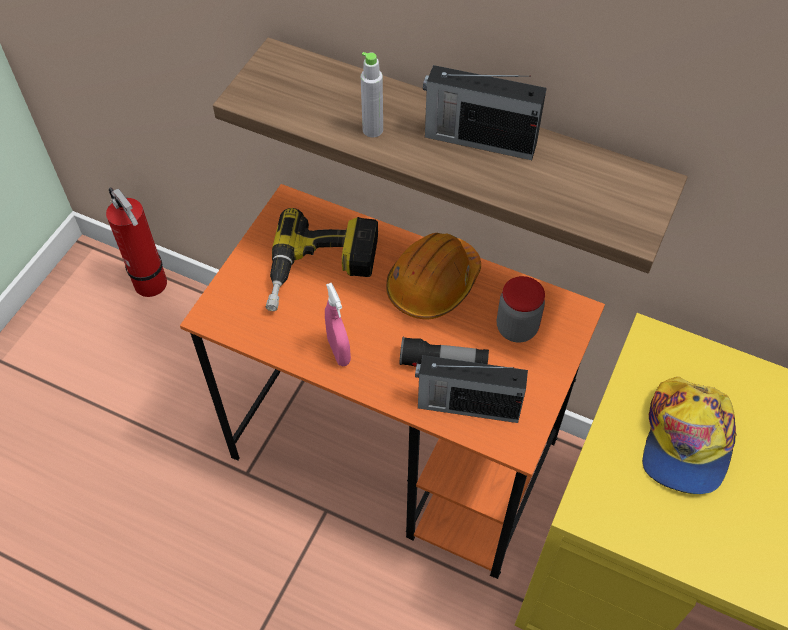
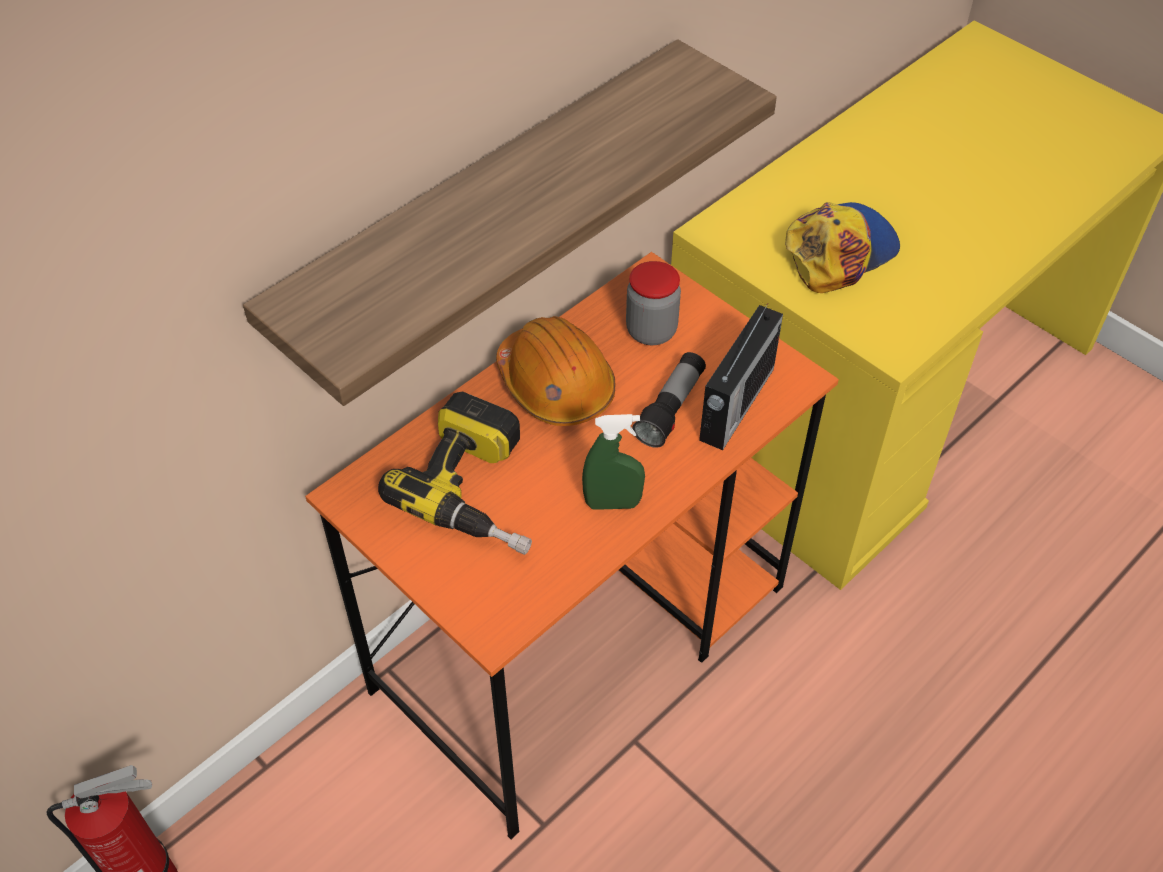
camera: 70 degrees left, 5 degrees down
(339, 351) = (612, 503): pink spray bottle -> green spray bottle
(372, 130) = (481, 245): grey bottle -> none
(478, 139) = (547, 164): radio -> none
(685, 441) = (839, 251): cap -> cap turned 75 degrees counterclockwise

